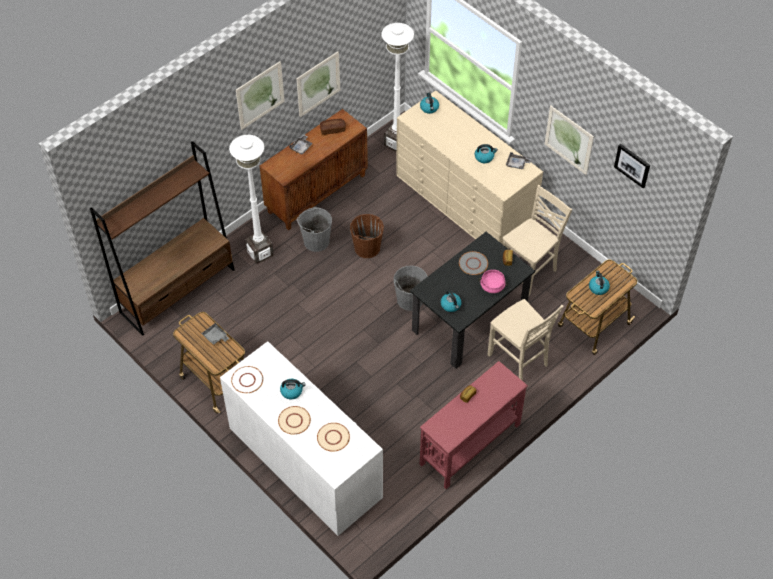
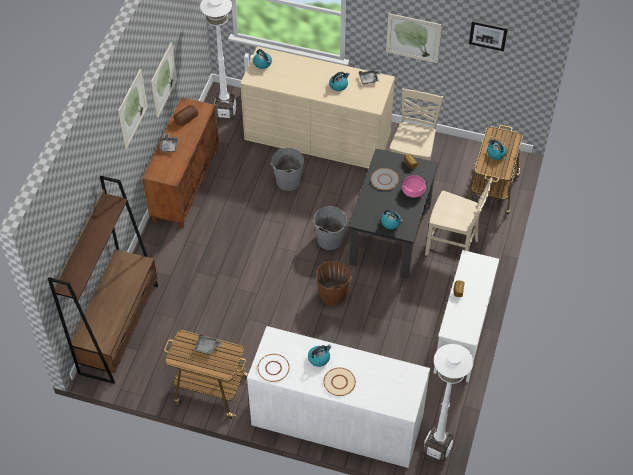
camera: 30 degrees left, 0 degrees up
(260, 253) = (171, 260): white floor lamp -> white floor lamp (437, 448)
(316, 241) = (214, 227): grey bucket -> grey bucket (288, 181)
(333, 437) = (382, 379): beige plate -> none
(367, 248) = (262, 212): brown bucket -> brown bucket (333, 294)
(469, 444) = (461, 335): red console table -> white console table

